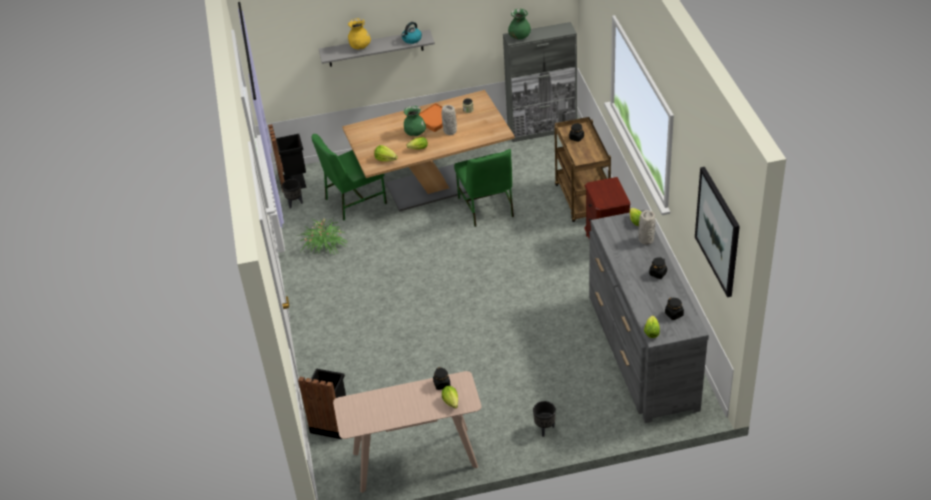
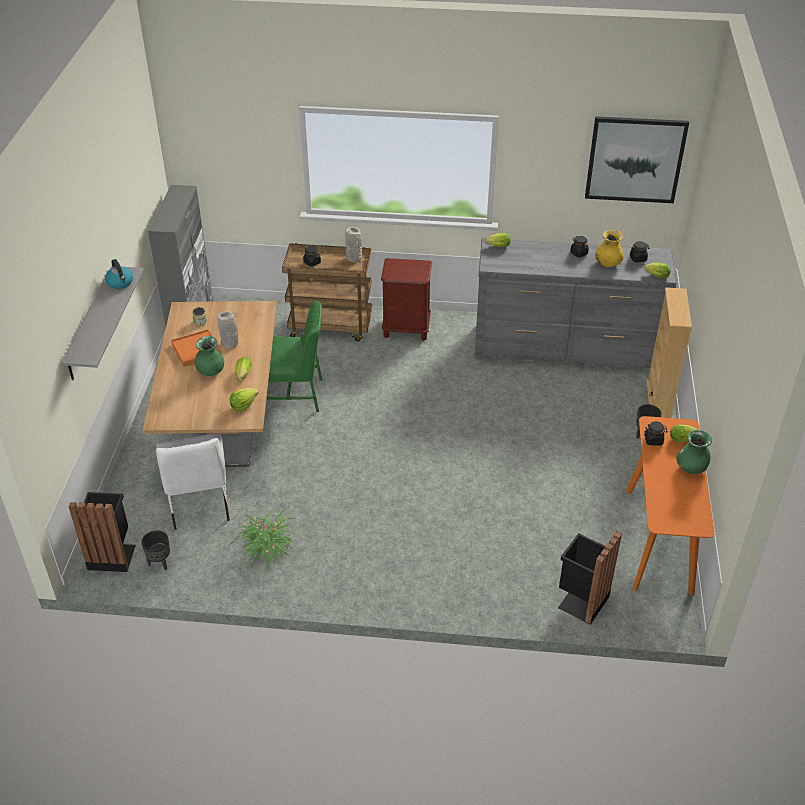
camera: 75 degrees left, 0 degrees up
(354, 201) = (199, 503): green chair -> white chair
(360, 47) = (94, 326): yellow vase -> yellow vase (607, 264)
(414, 460) = (659, 540): beige console table -> orange console table
(519, 37) = (166, 221): green vase -> green vase (691, 468)
(599, 431) = (658, 400): none -> beige bookcase
(646, 240) = (528, 248): grey vase -> grey vase (354, 258)

